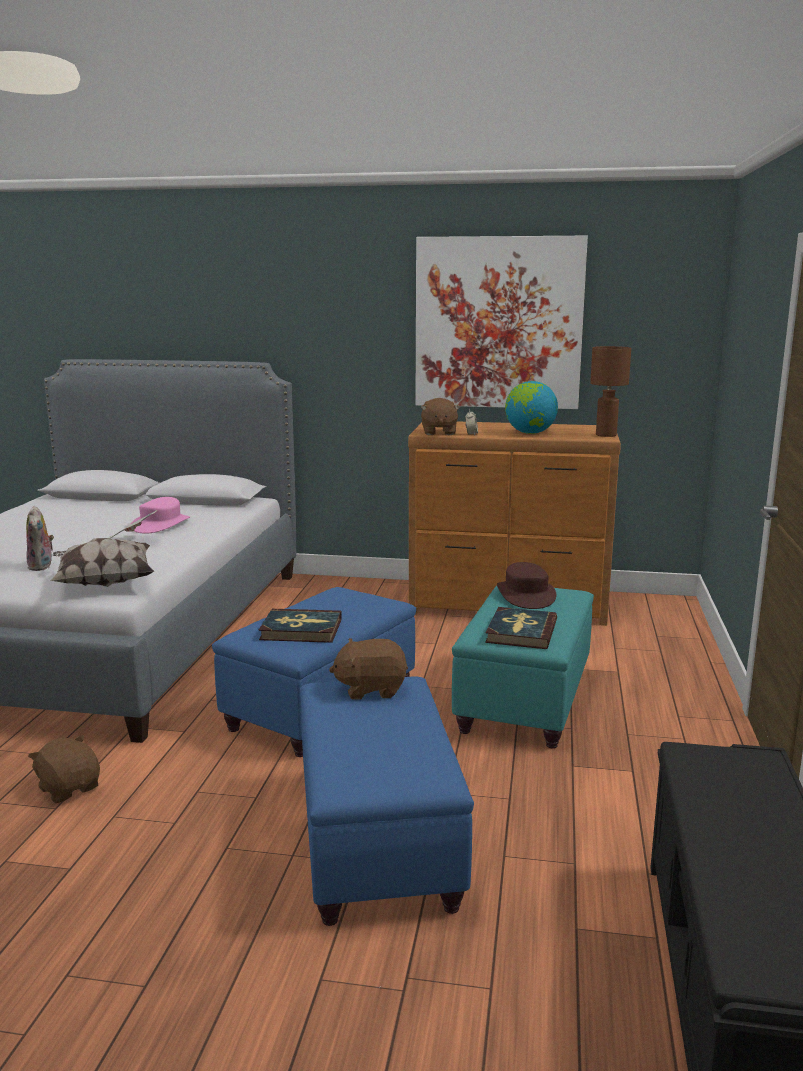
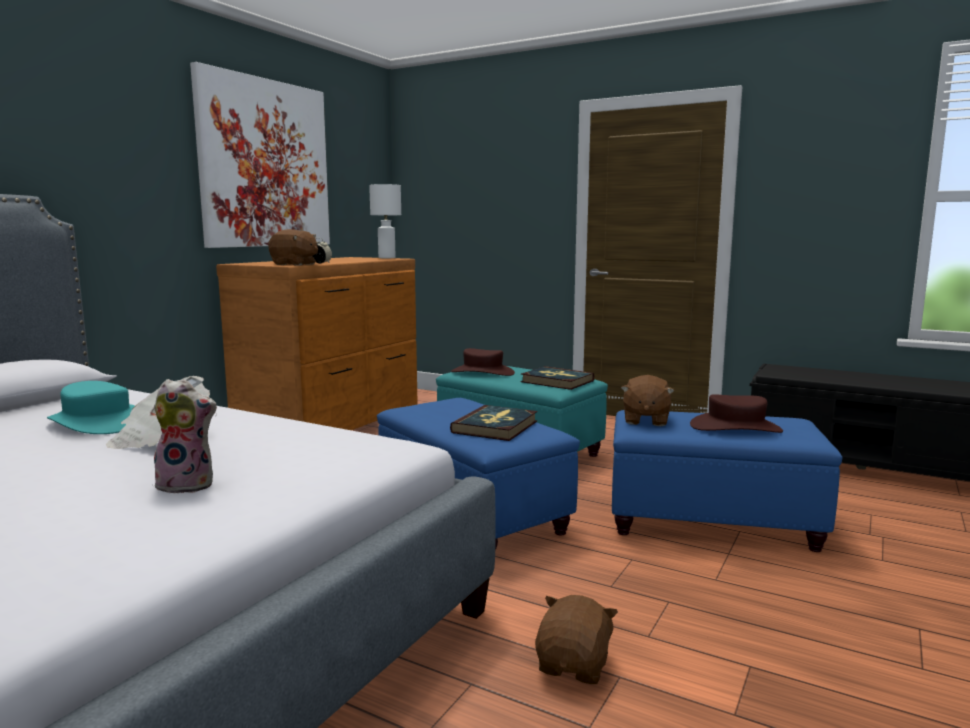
camera: 70 degrees left, 5 degrees down
(69, 788) = (574, 665): brown plush toy -> brown plush toy turned 135 degrees clockwise
(104, 583) = (339, 453): pillow -> none
(161, 524) = (97, 422): pink hat -> turquoise hat
(371, 739) = (735, 427): none -> brown hat
(530, 433) = (346, 260): globe -> none
(606, 435) = (387, 258): brown table lamp -> white table lamp

